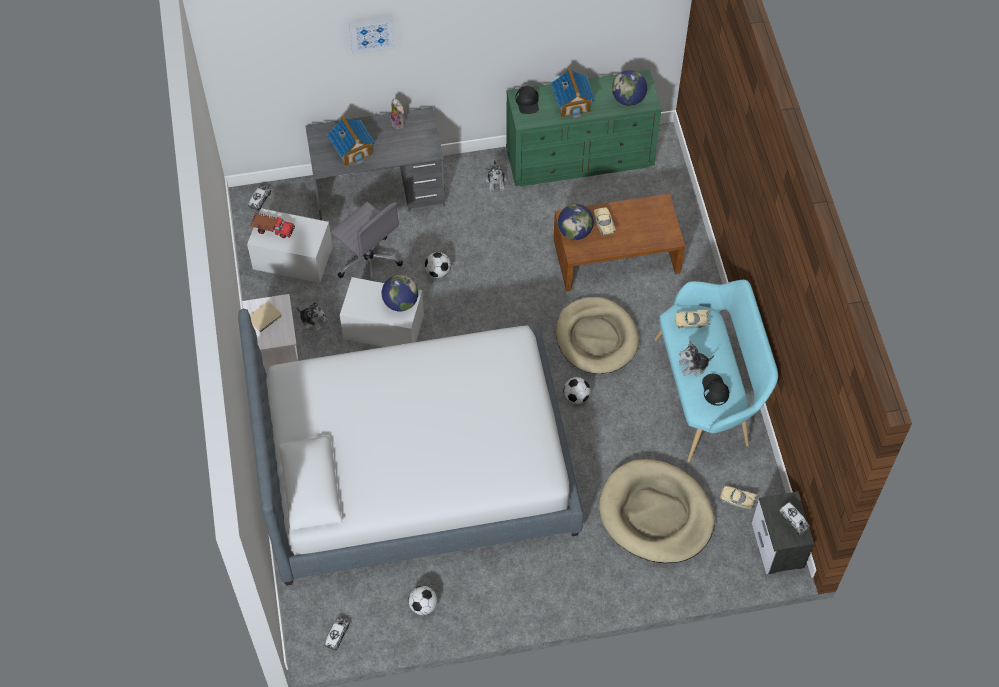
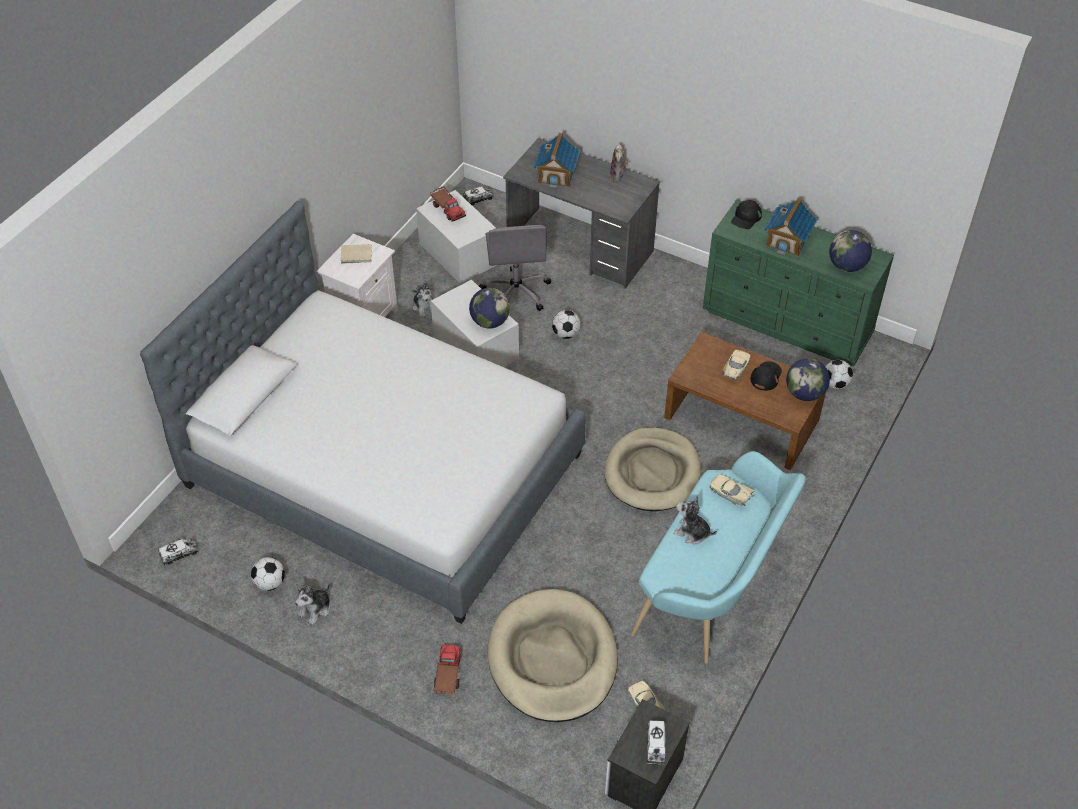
camera: 40 degrees right, 10 degrees down
(372, 34) = (615, 55): picture -> none
(496, 181) = (690, 296): plush toy -> plush toy (315, 609)
(575, 232) = (701, 358): globe -> globe (804, 393)
(576, 397) = (583, 508): football -> football (835, 384)
(602, 575) = (447, 675): none -> toy truck
(715, 390) = (692, 567): black cap -> black cap (766, 376)

